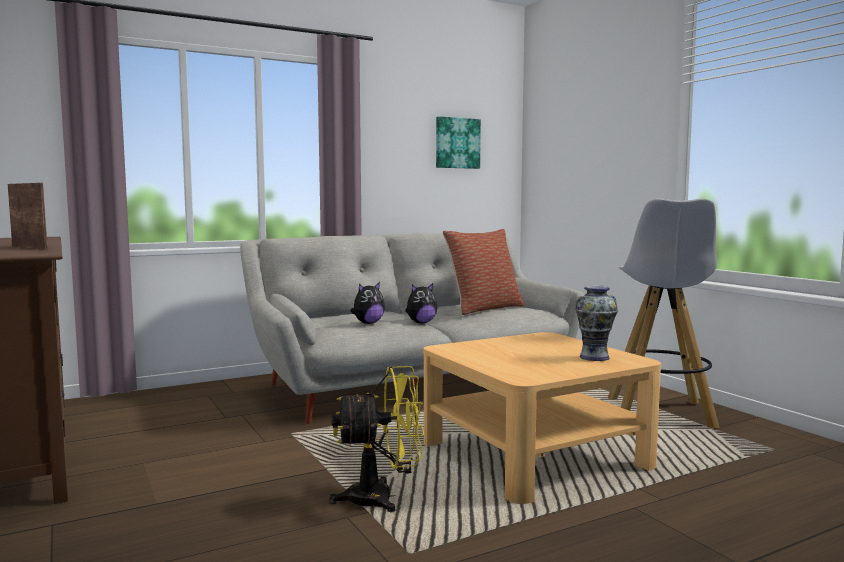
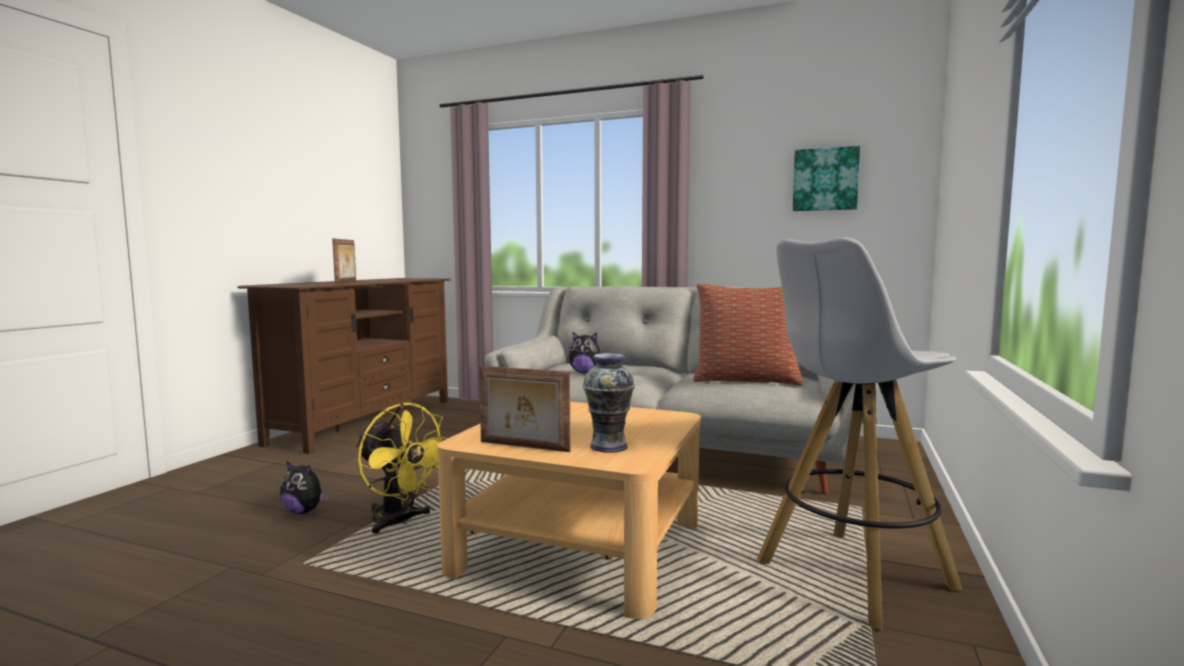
camera: 50 degrees right, 0 degrees up
(421, 323) = (640, 381): plush toy -> plush toy (304, 511)
(563, 370) = (523, 447): none -> picture frame

